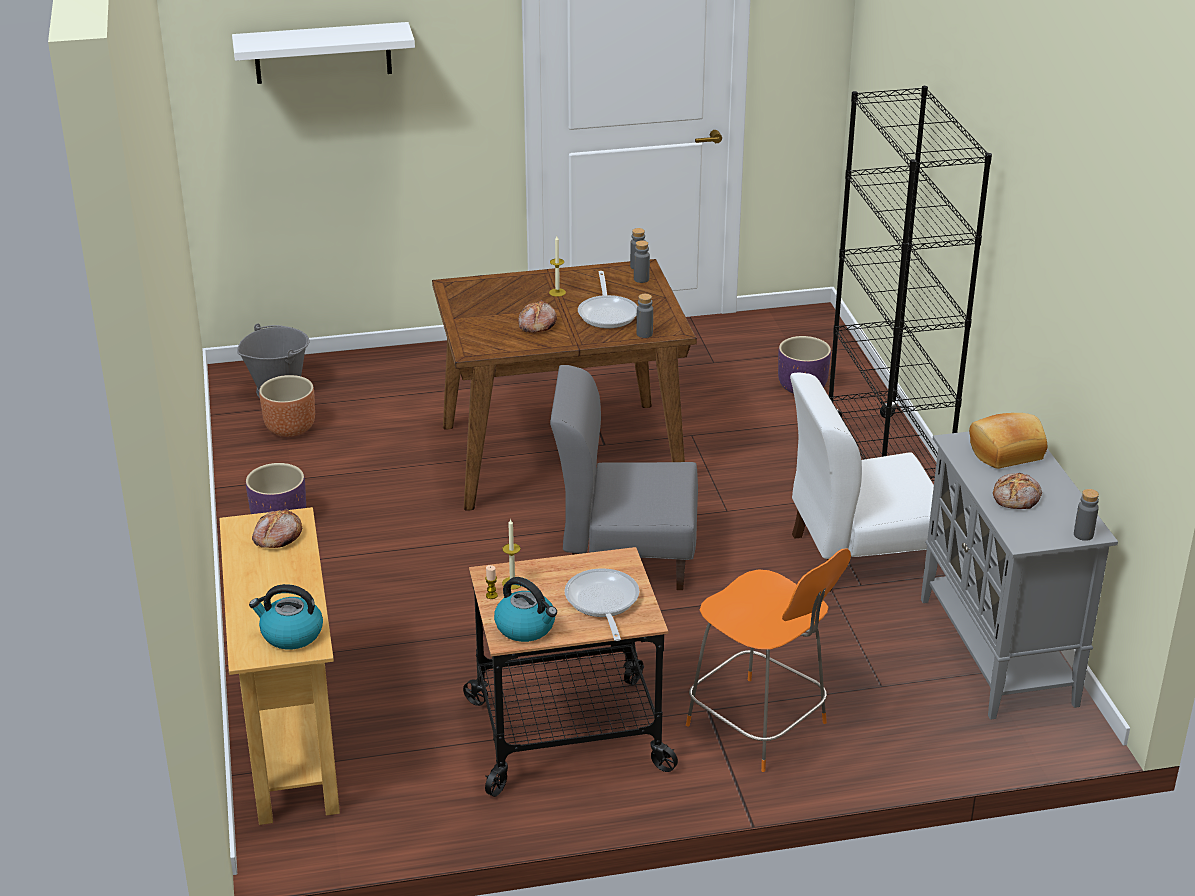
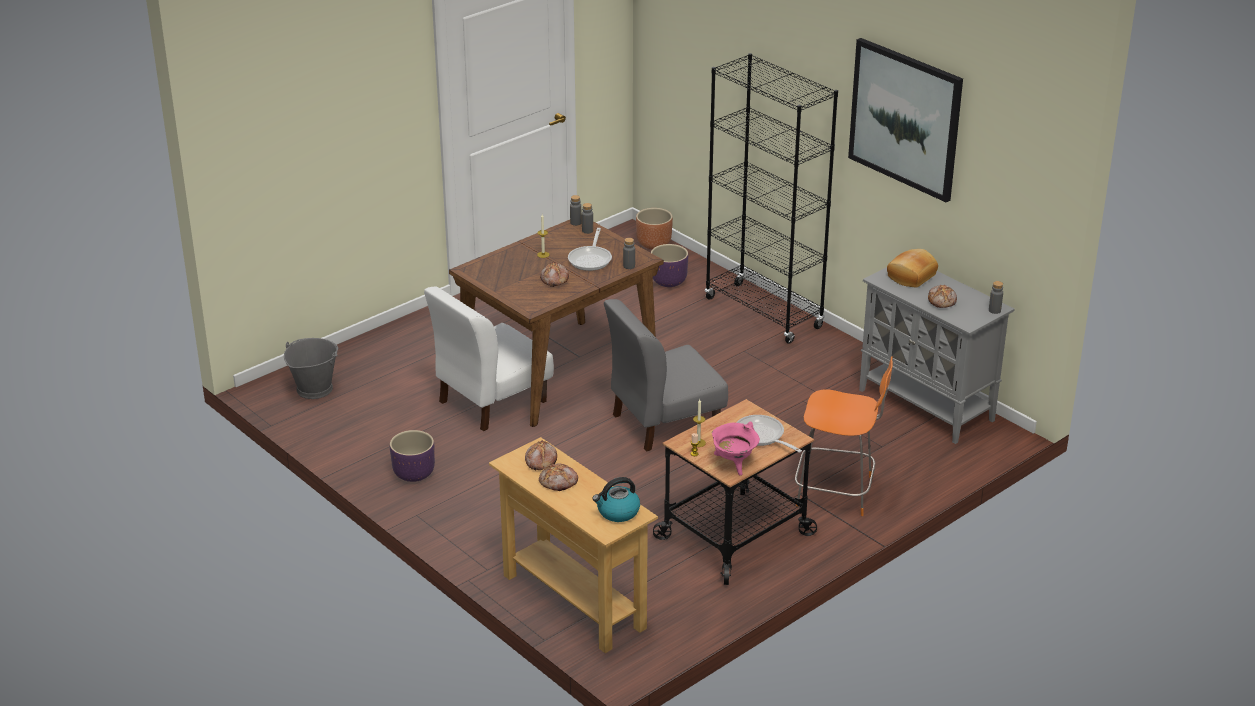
camera: 30 degrees left, 0 degrees up
(267, 570) = (559, 482): none -> bread
(291, 428) = (352, 412): brown planter -> brown planter (654, 244)
(322, 53) = (310, 121): white shelf -> none
(526, 627) = (734, 464): kettle -> pink cooking pot
(608, 313) = (591, 259): frying pan -> frying pan turned 45 degrees clockwise
(860, 555) = (801, 375): white chair -> white chair (491, 401)
(1053, 212) = (905, 118): none -> picture

